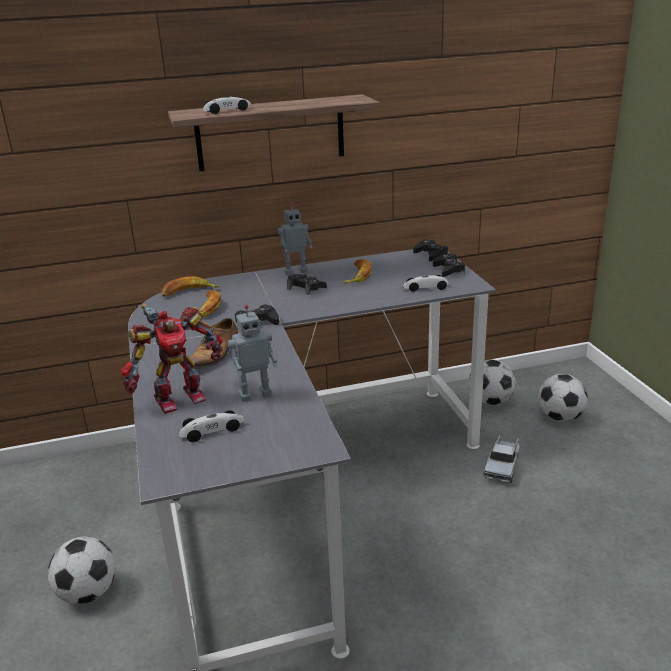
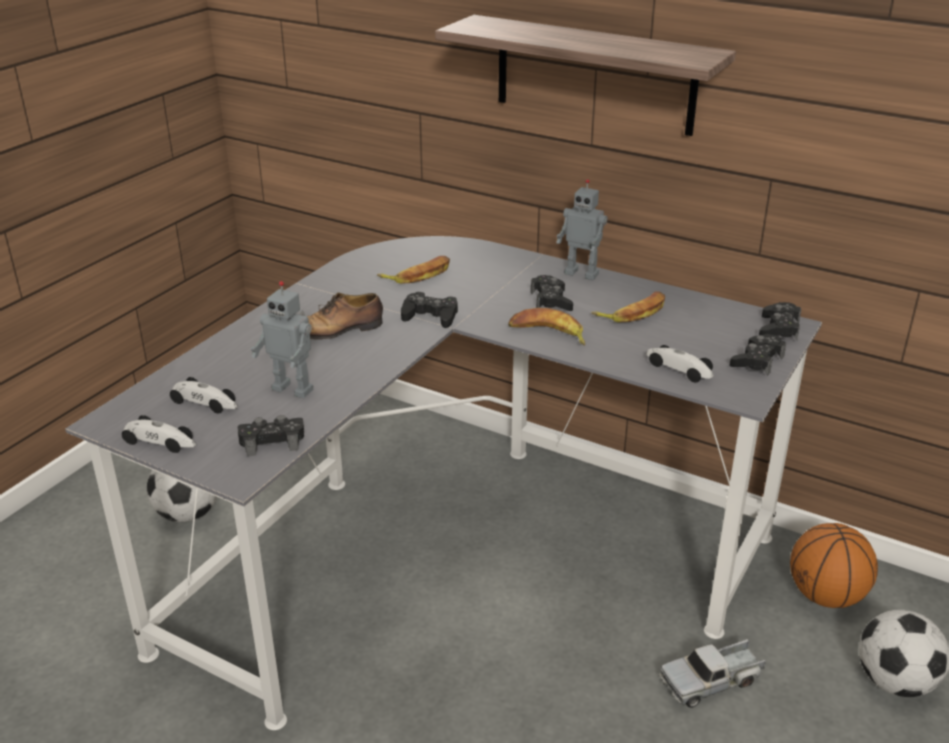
camera: 45 degrees right, 5 degrees up
(178, 397) = (239, 354): toy robot -> none
(188, 292) = (439, 248): banana -> banana (548, 334)
(227, 111) = (516, 32): toy car -> toy car (160, 441)
(300, 423) = (272, 441): none -> black game controller
(490, 401) = (826, 596): football -> basketball

